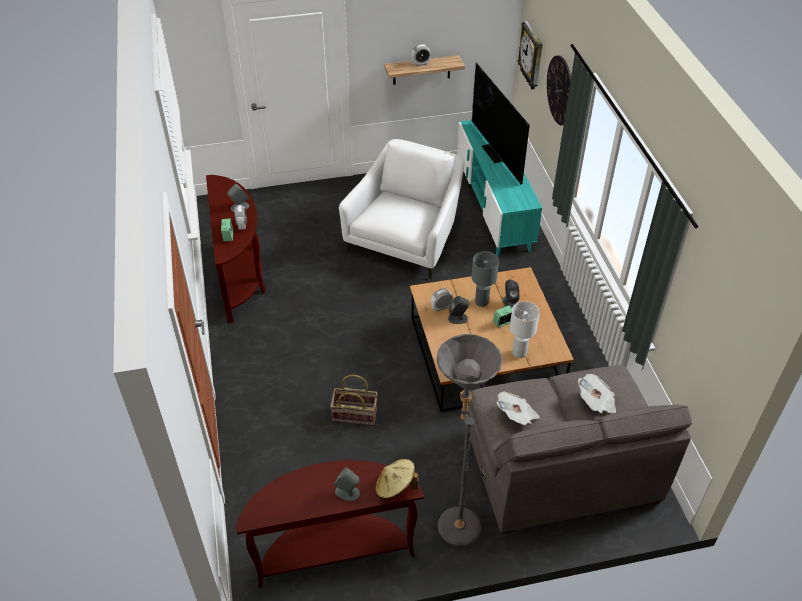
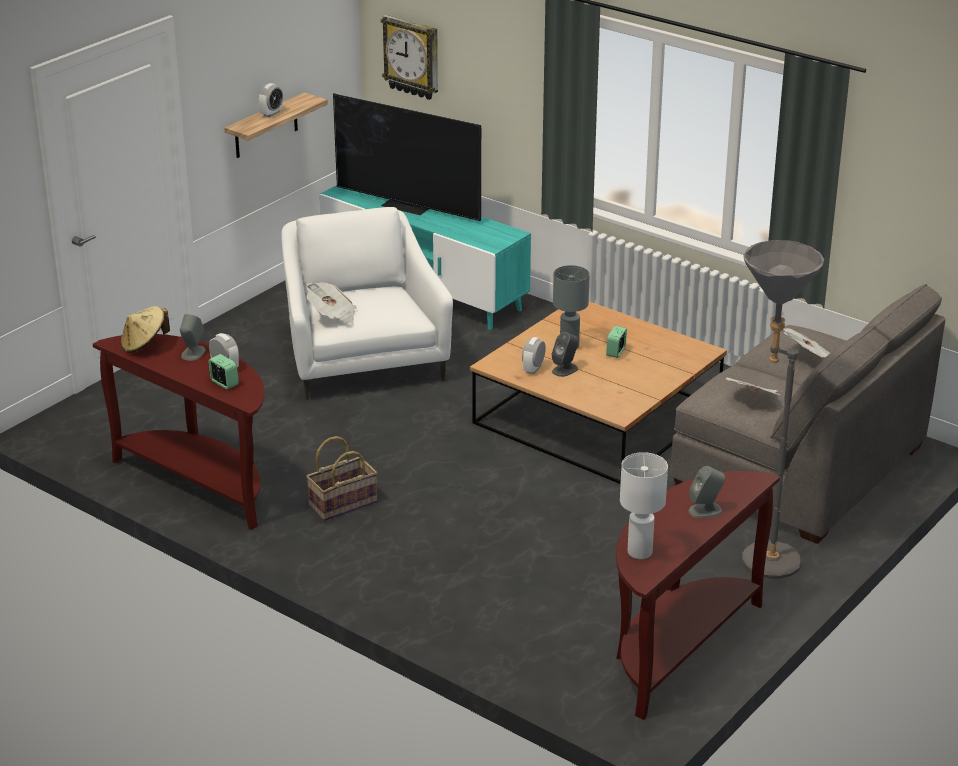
camera: 40 degrees left, 15 degrees down
(355, 414) = (533, 532): basket -> basket (342, 503)
(374, 210) = (332, 315): none -> newspaper
(395, 487) = (744, 484): beige hat -> beige hat (144, 344)
(510, 302) = (598, 333): grey speaker -> none
(519, 353) = (669, 368): white table lamp -> white table lamp (640, 553)
(560, 90) = (502, 69): wall clock -> none

